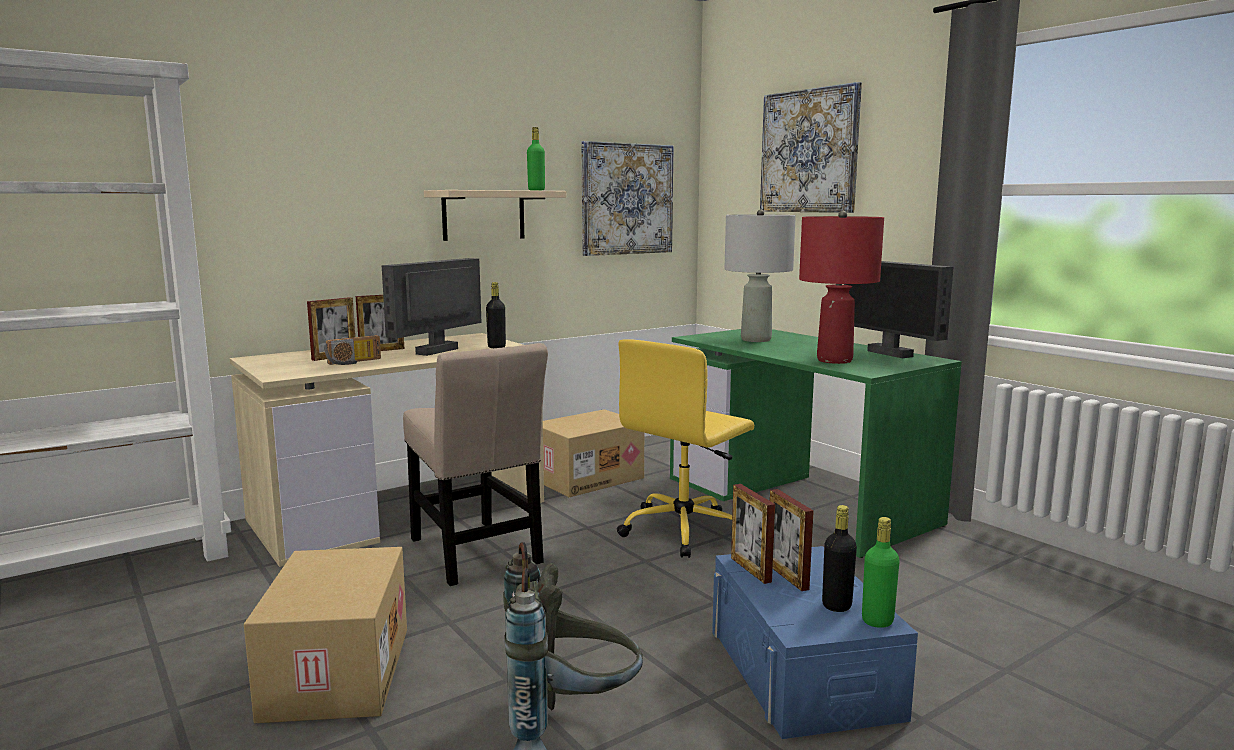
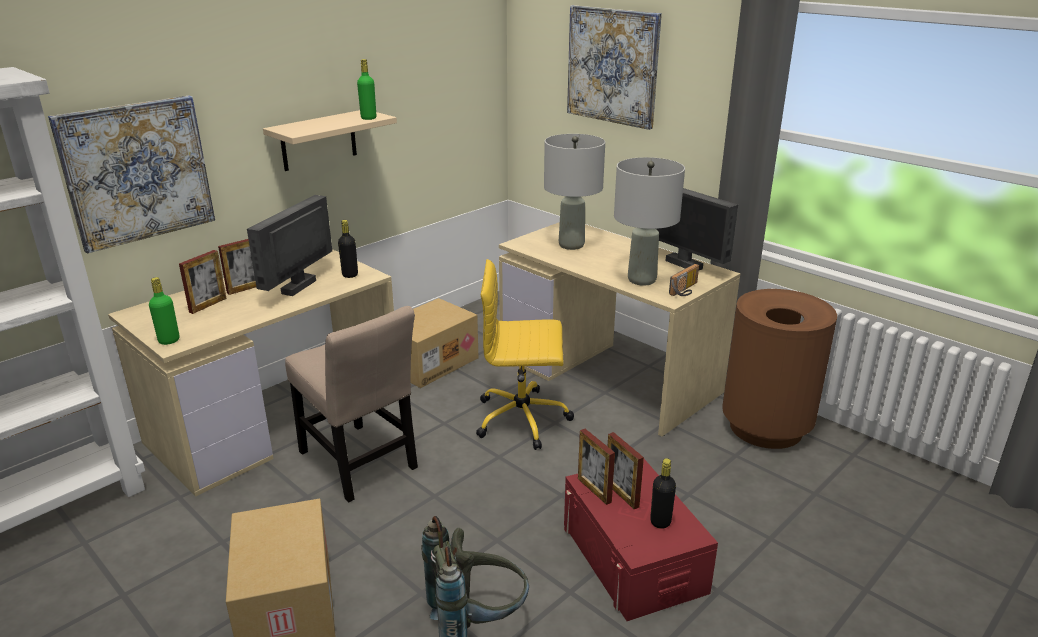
camera: 10 degrees left, 15 degrees up
(354, 362) = (231, 314): radio -> radio (686, 290)
(627, 199) = (444, 100): picture -> picture (137, 172)
(684, 530) = (523, 419): yellow office chair -> yellow office chair turned 60 degrees clockwise
(800, 500) = (609, 374): green desk -> beige desk
(802, 671) = (633, 557): blue storage box -> red storage box
(834, 360) = (642, 280): red table lamp -> grey table lamp
(877, 621) = (690, 534): green bottle -> green bottle (169, 340)
(1002, 560) = (765, 427): none -> brown trash can

